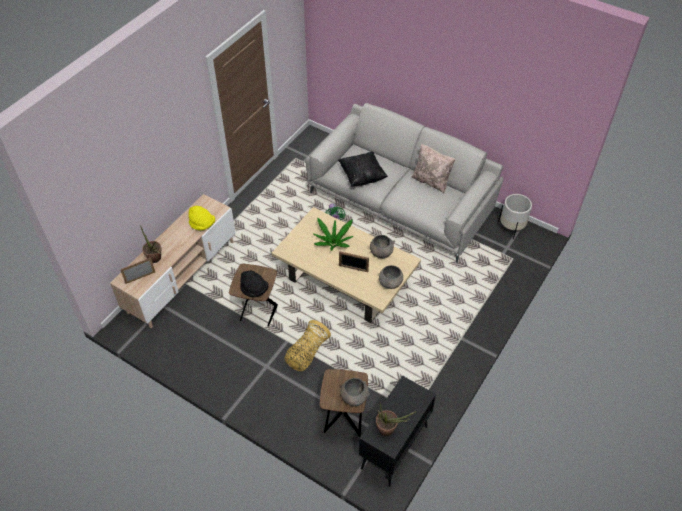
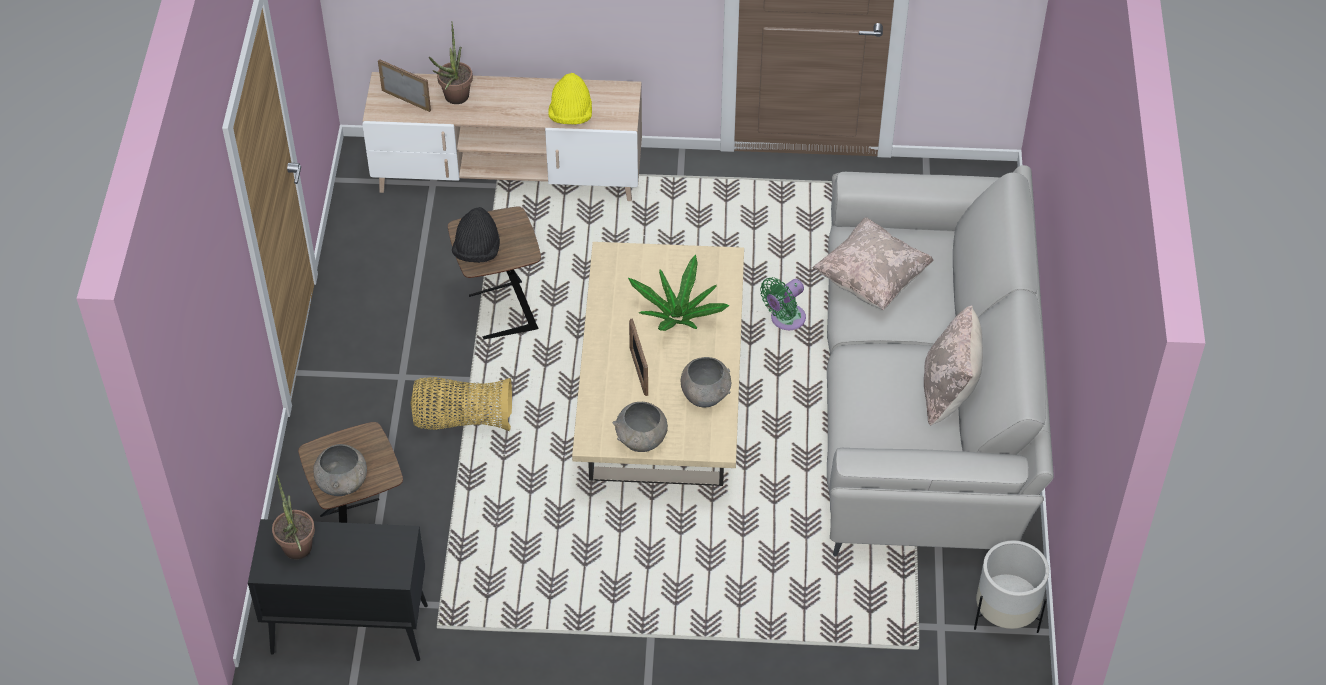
camera: 60 degrees right, 0 degrees up
(362, 176) = (871, 280): black pillow -> beige pillow

